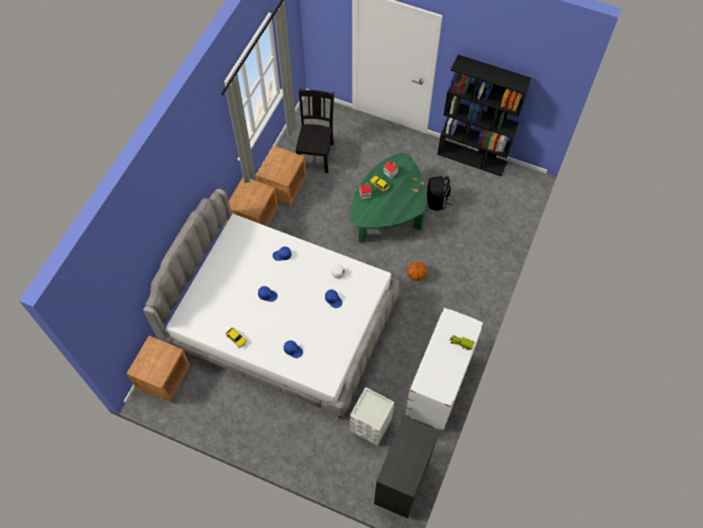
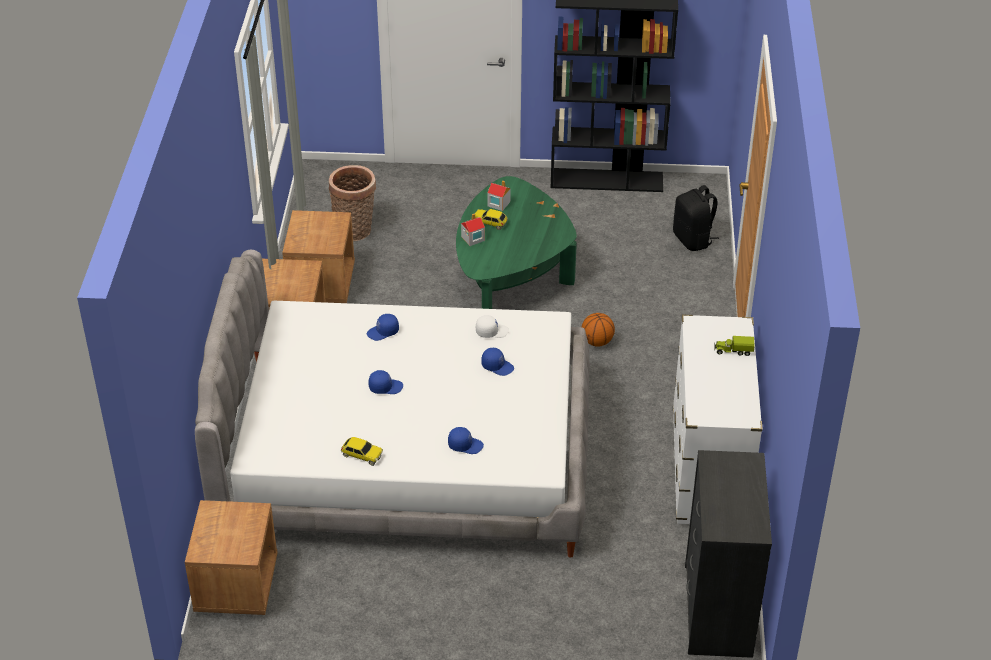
camera: 20 degrees left, 20 degrees down
(316, 154) = (355, 231): black chair -> basket
(371, 426) = (628, 552): grey storage box -> none
(437, 201) = (580, 244): black backpack -> black backpack (693, 240)

